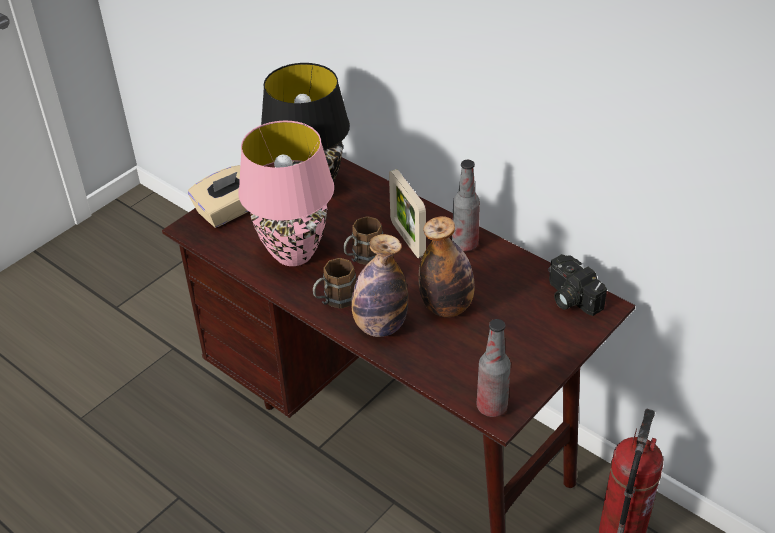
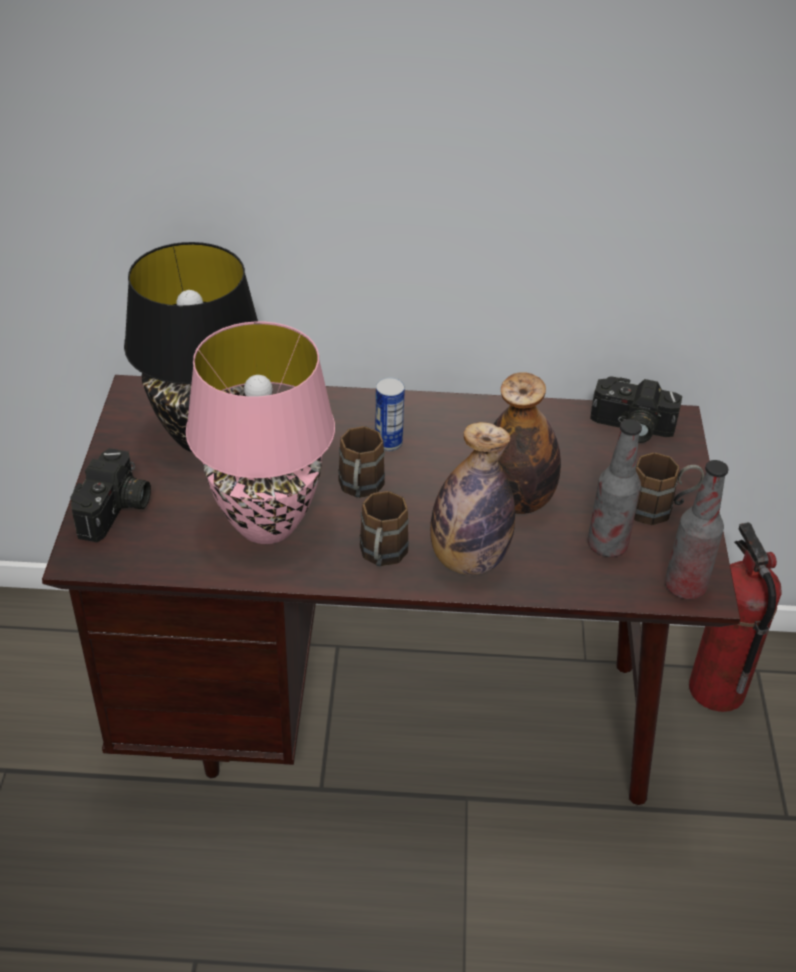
camera: 40 degrees left, 0 degrees up
(228, 211) = (116, 511): beige tissue box -> camera
(407, 239) = (388, 443): picture frame -> can
(465, 244) = (460, 420): bottle -> bottle (607, 545)
(530, 354) = (660, 508): none -> brown mug

